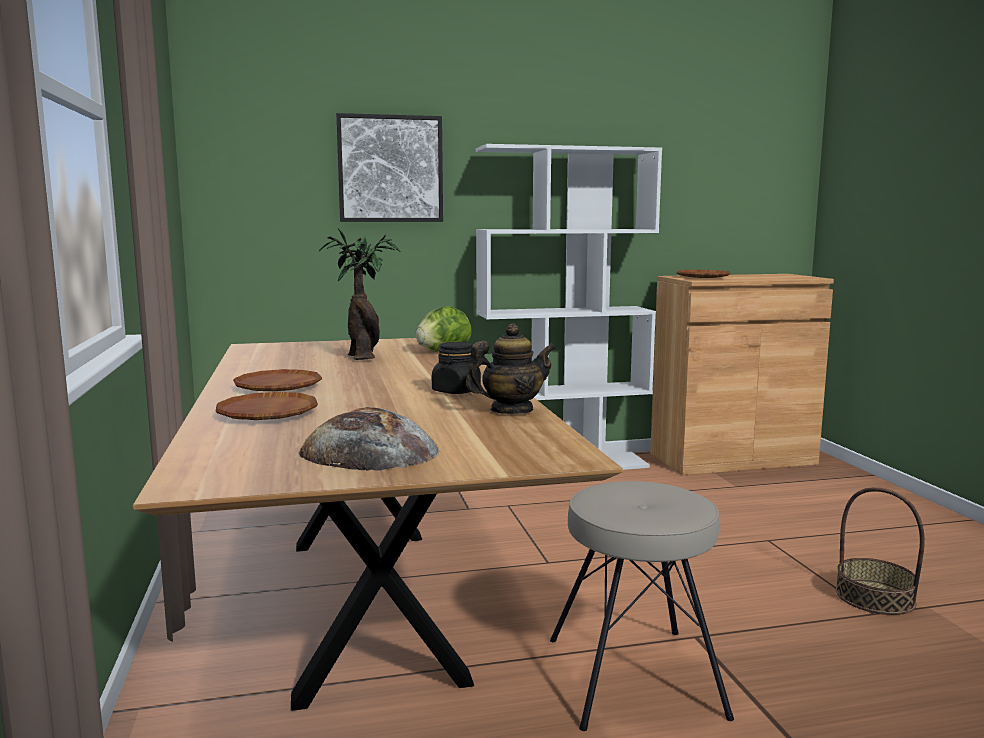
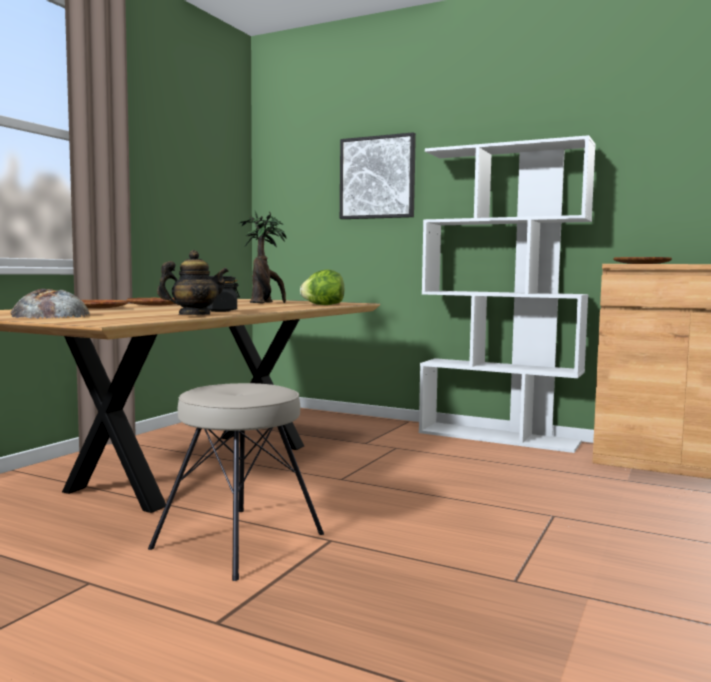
camera: 40 degrees right, 5 degrees down
(511, 411) = (194, 315): teapot -> teapot turned 45 degrees counterclockwise
(875, 597) = (550, 574): basket -> none

